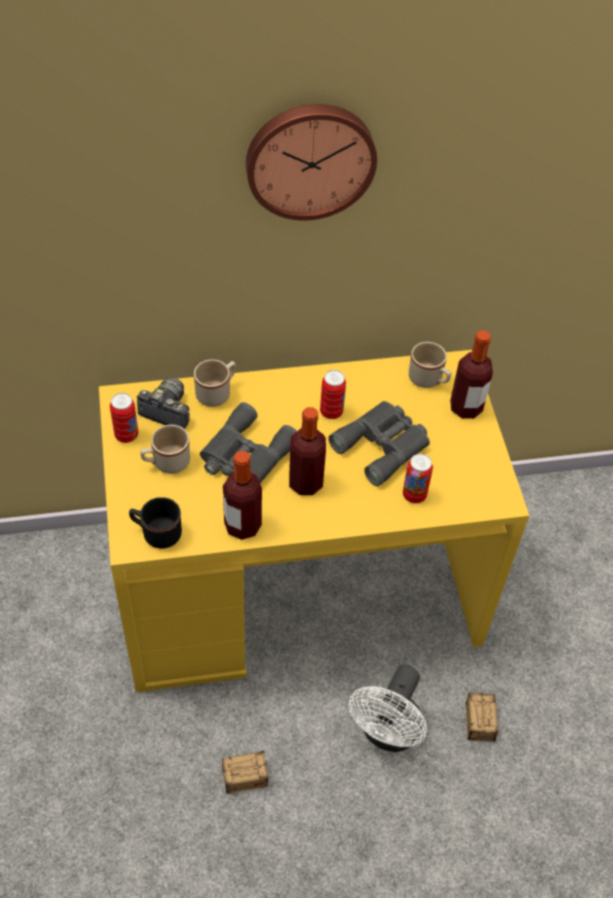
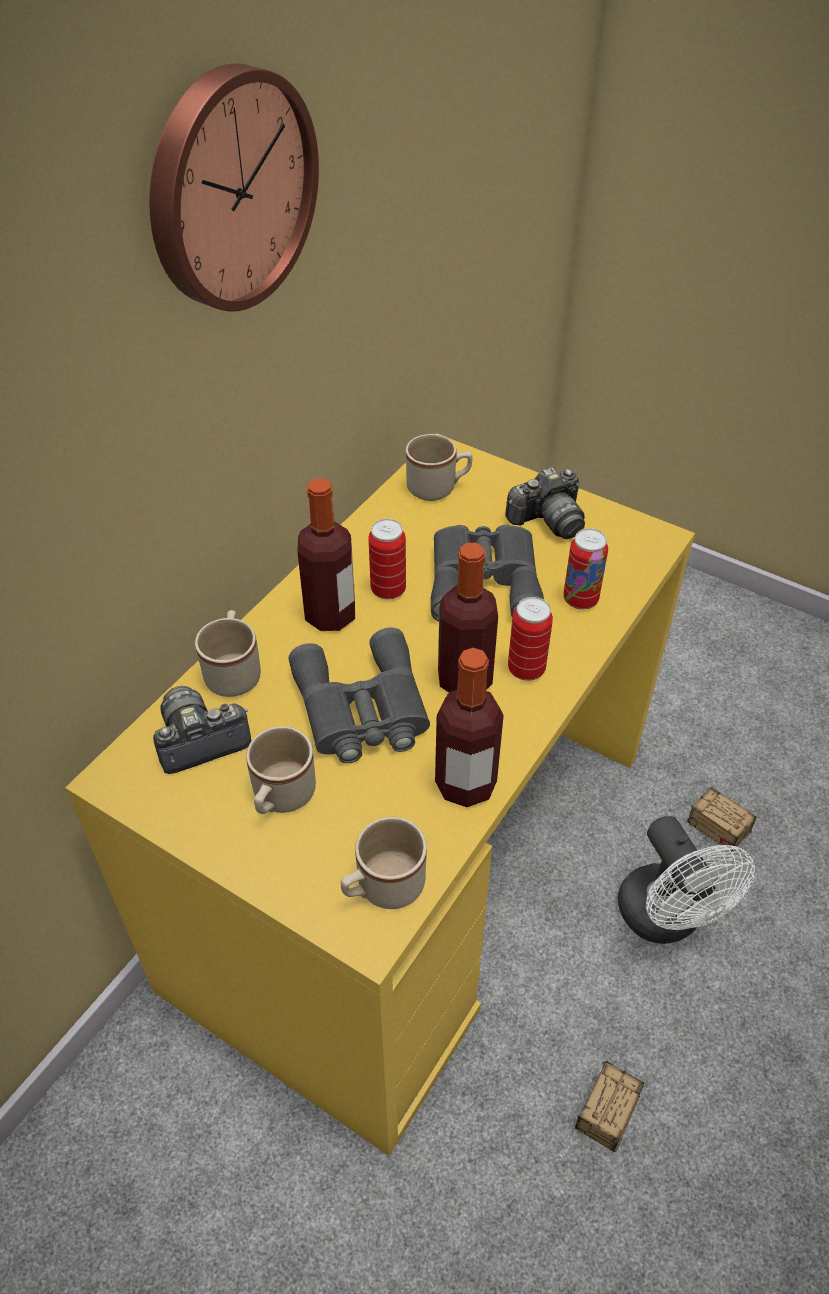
camera: 45 degrees left, 5 degrees down
(126, 435) = (185, 811): can -> can (526, 669)
(156, 533) = (382, 888): black mug -> beige mug
(459, 443) = (548, 520): none -> camera
(466, 407) = (506, 486): bottle -> bottle (330, 615)

